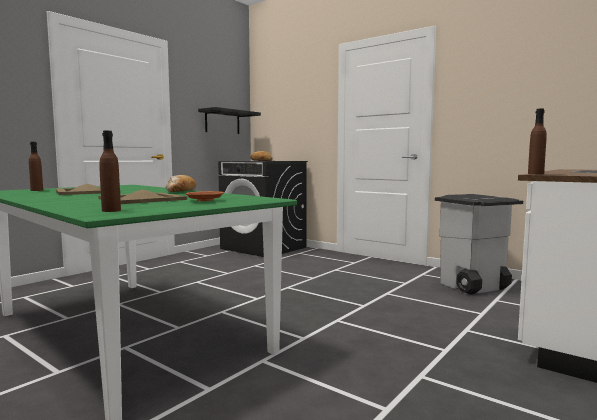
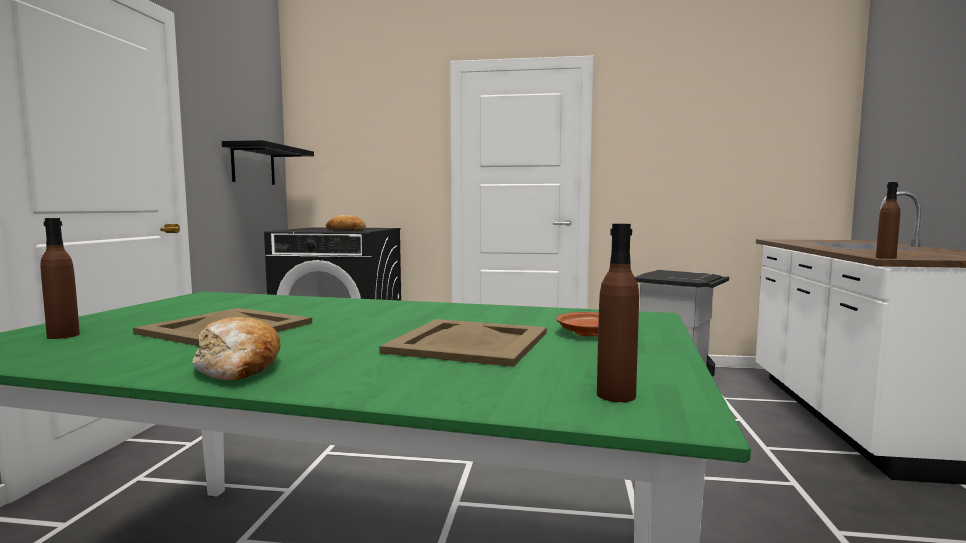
camera: 30 degrees left, 0 degrees up
(180, 191) = (409, 307): bread -> bread (238, 368)

